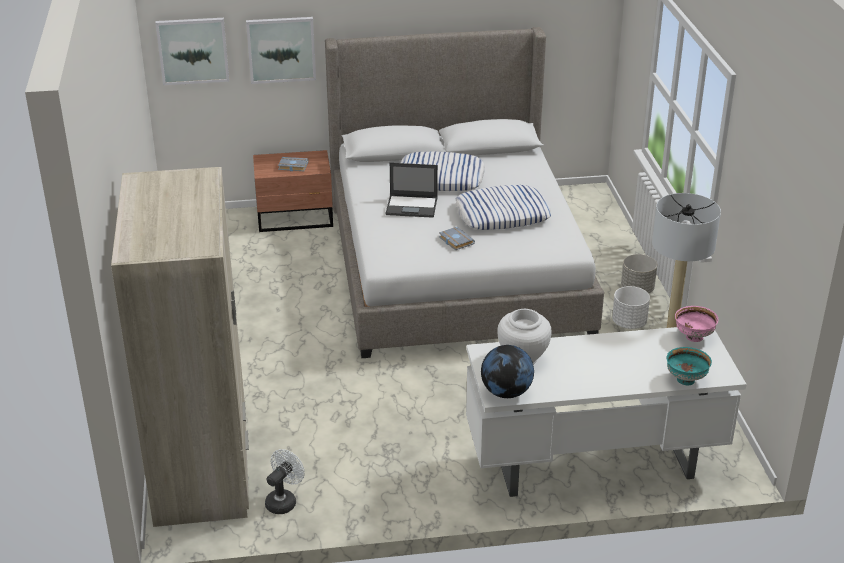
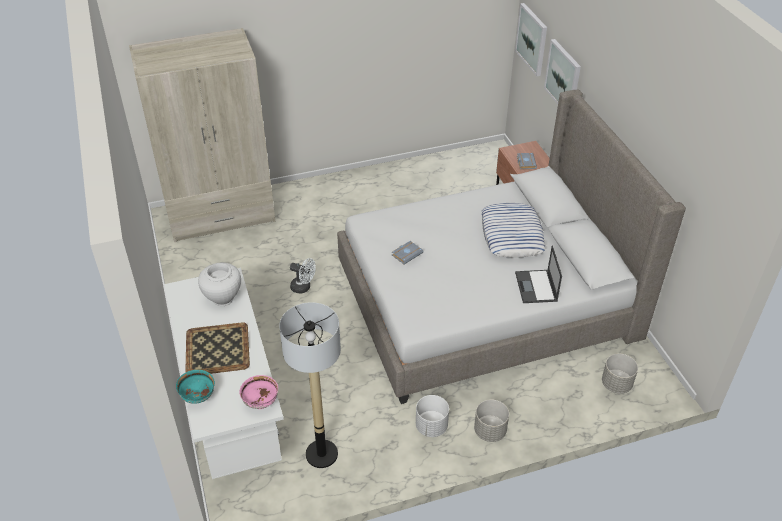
camera: 80 degrees right, 10 degrees up
(284, 501) = (189, 254): white fan -> white fan (303, 287)
(412, 206) = (454, 223): laptop -> laptop (536, 287)
(502, 214) = (461, 278): pillow -> none
(506, 392) = (181, 293): globe -> none
(585, 214) = (616, 384): none -> grey planter
(609, 364) = (218, 348): none -> tray

